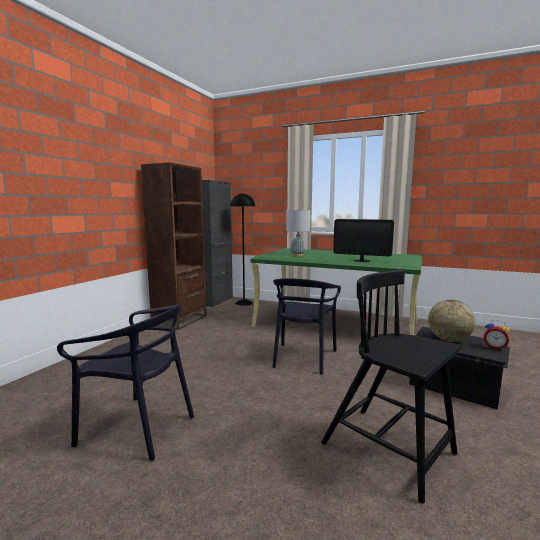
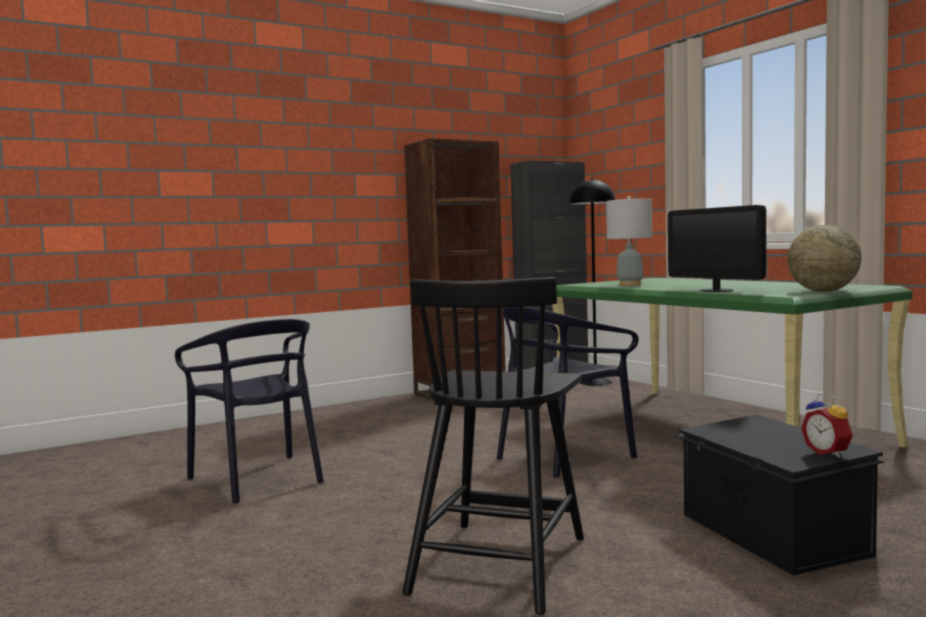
camera: 35 degrees right, 5 degrees down
(390, 450) = (499, 562): black chair -> black chair turned 150 degrees counterclockwise
(449, 340) = (756, 434): globe -> globe (823, 291)

